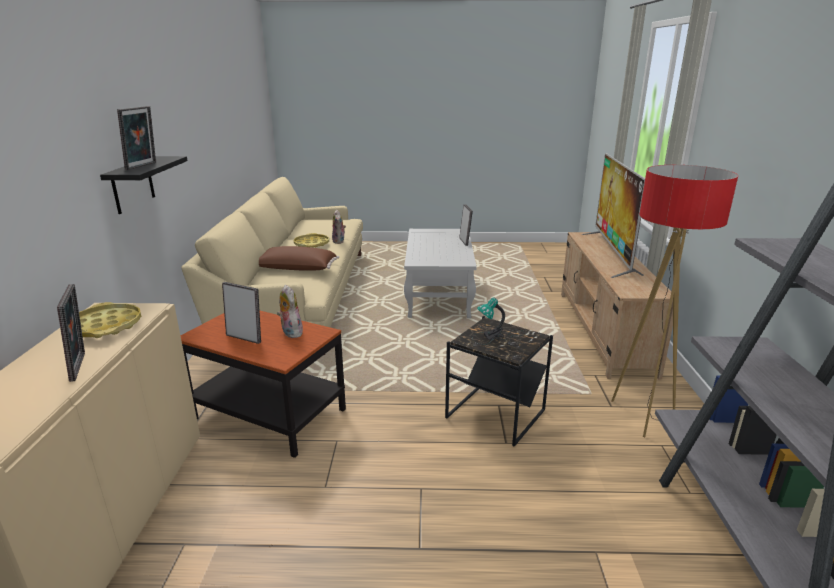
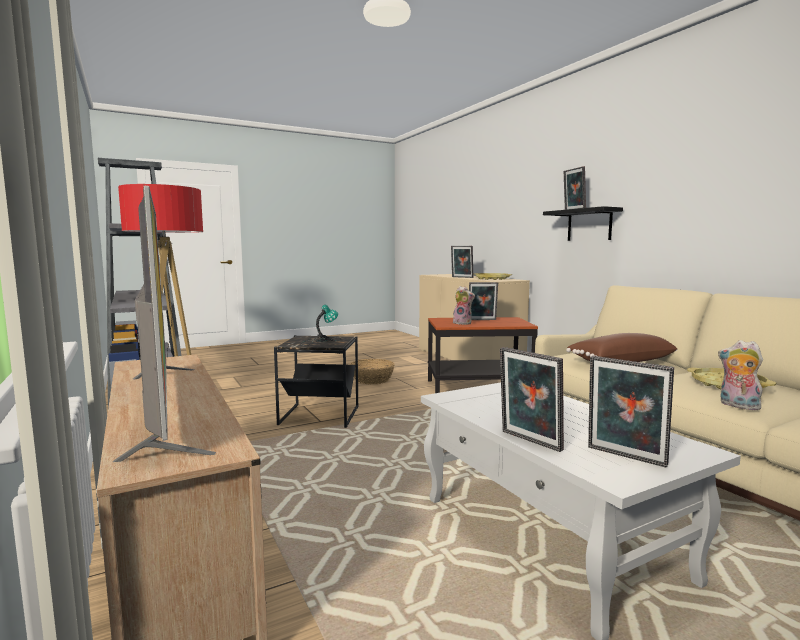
camera: 150 degrees right, 15 degrees down
(365, 493) = (372, 379): none -> basket
(445, 233) = (624, 457): none -> picture frame

